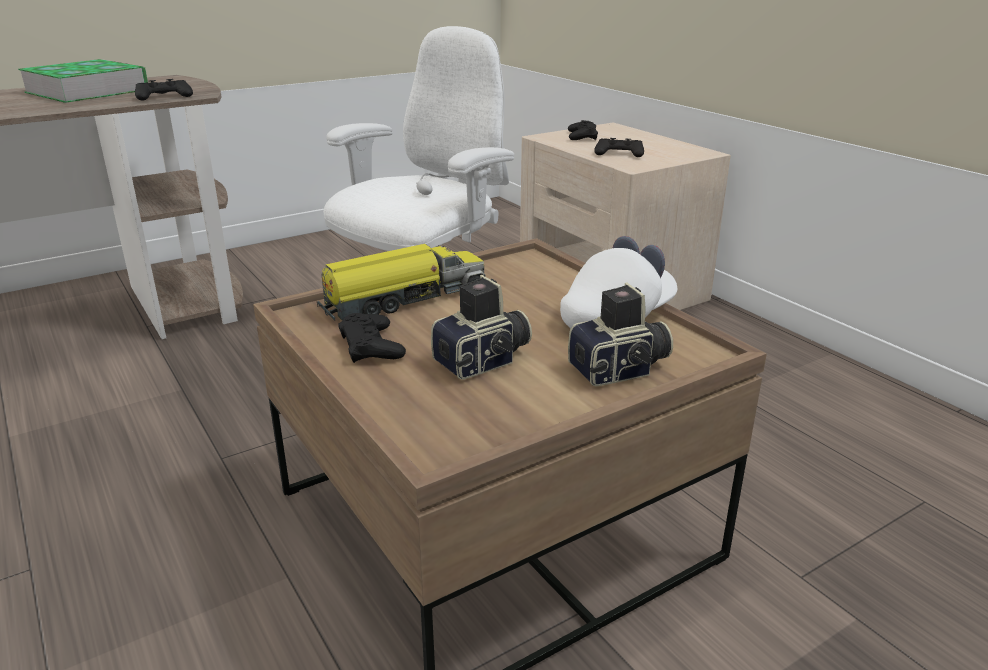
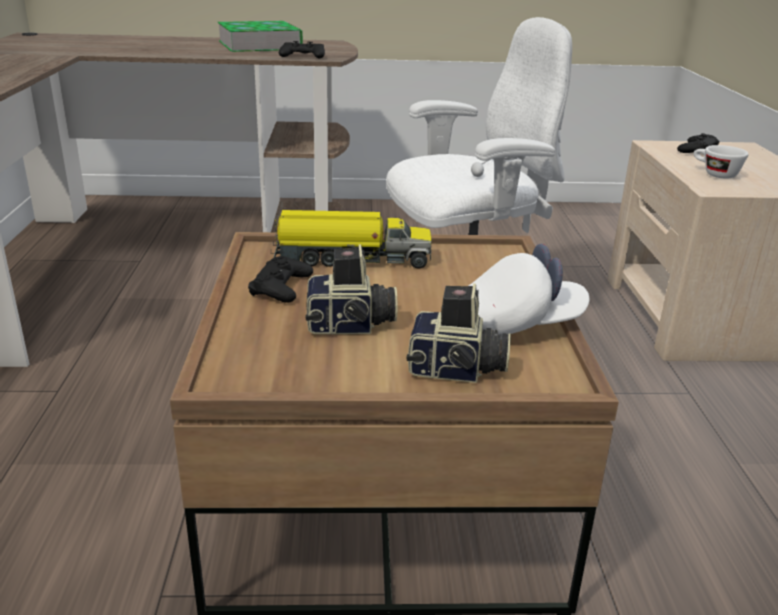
camera: 30 degrees right, 0 degrees up
(619, 154) = (714, 174): black game controller -> white cup

